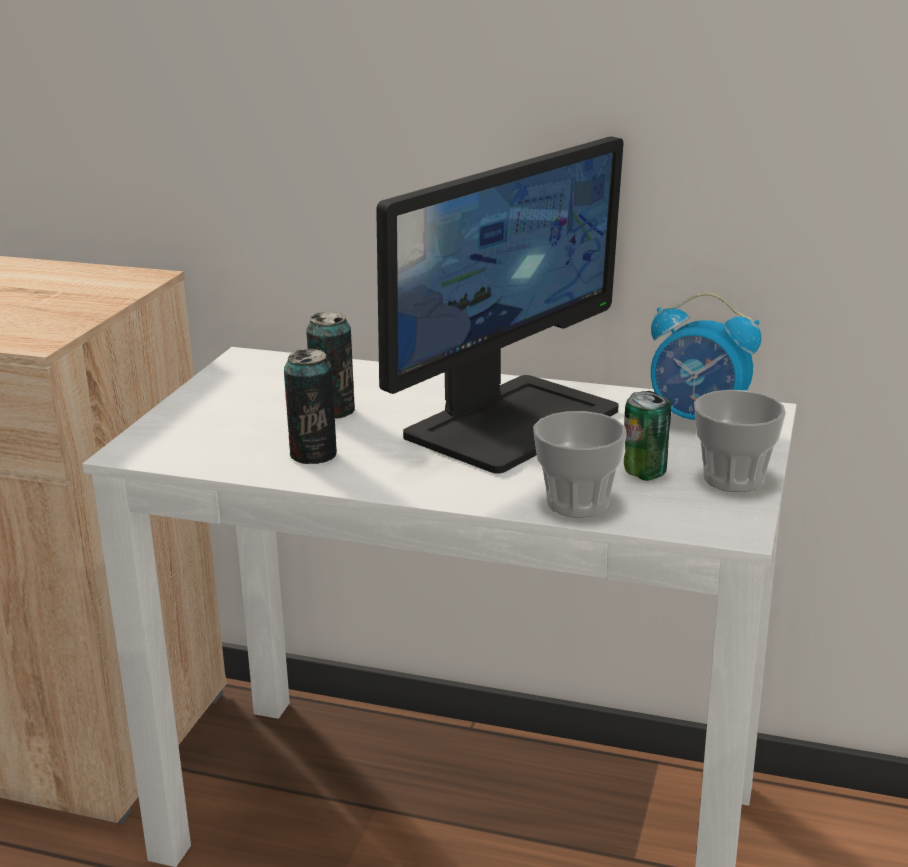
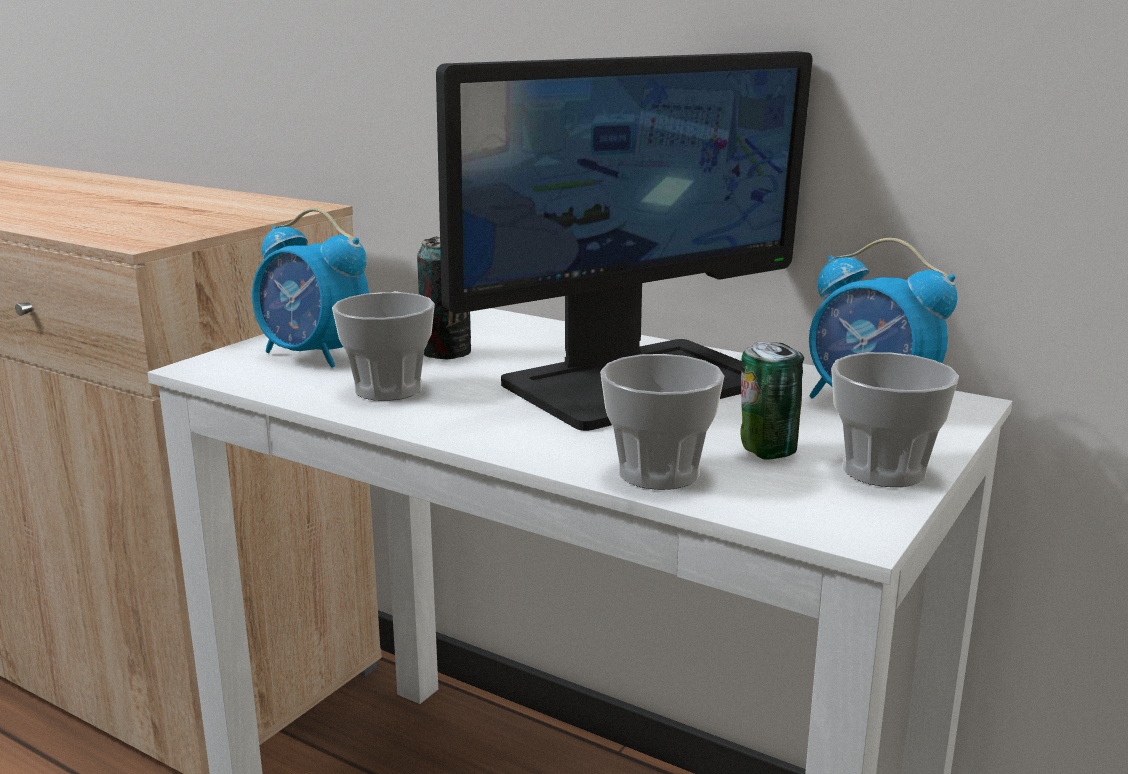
camera: 15 degrees right, 5 degrees down
(220, 428) = (314, 355): none -> alarm clock
(313, 454) = (388, 389): can -> cup

